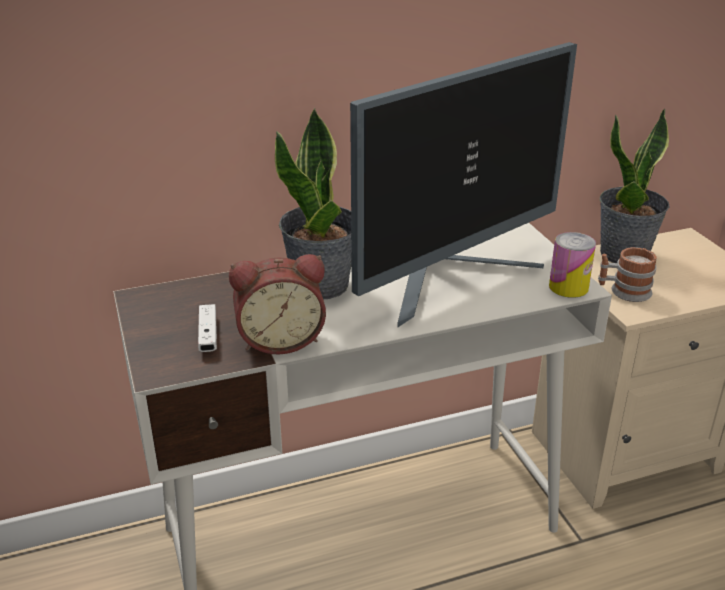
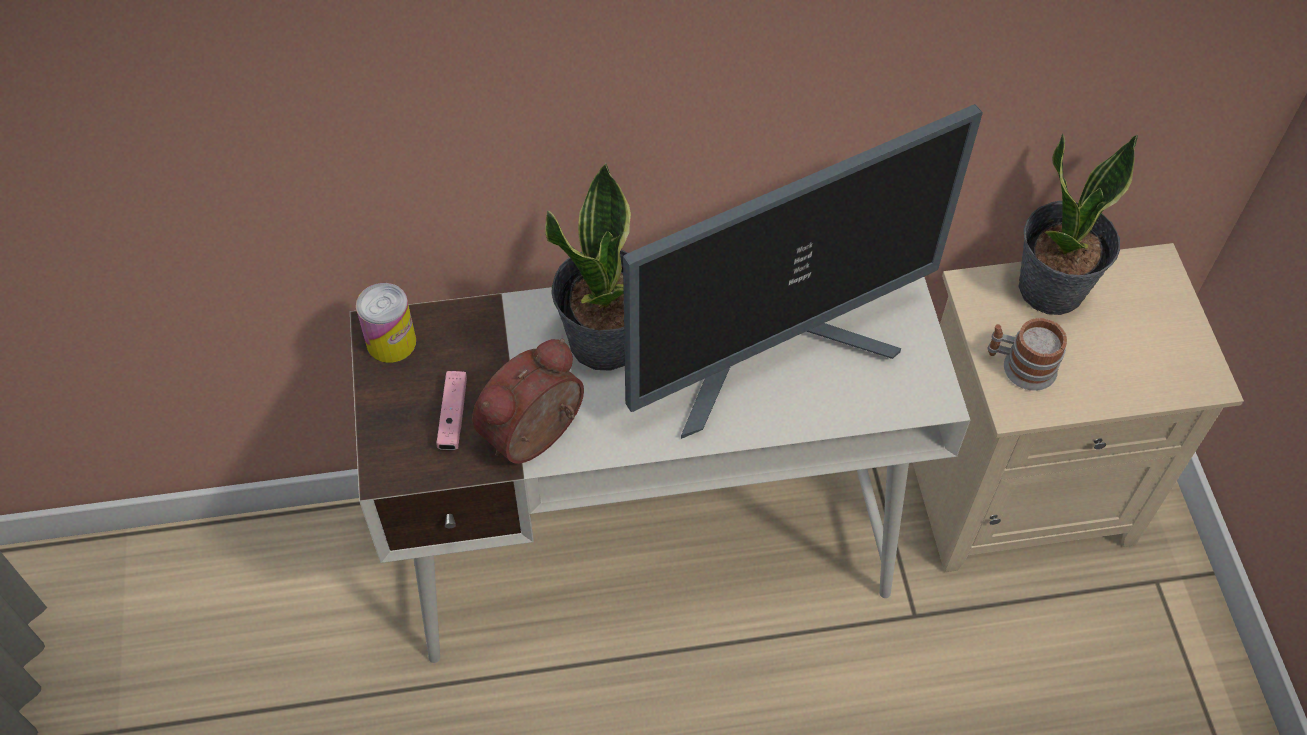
camera: 10 degrees right, 25 degrees up
(208, 335) = (453, 416): white game controller -> pink game controller
(280, 339) = (536, 437): alarm clock -> alarm clock turned 135 degrees clockwise
(568, 287) = (919, 396): can -> can (391, 342)

